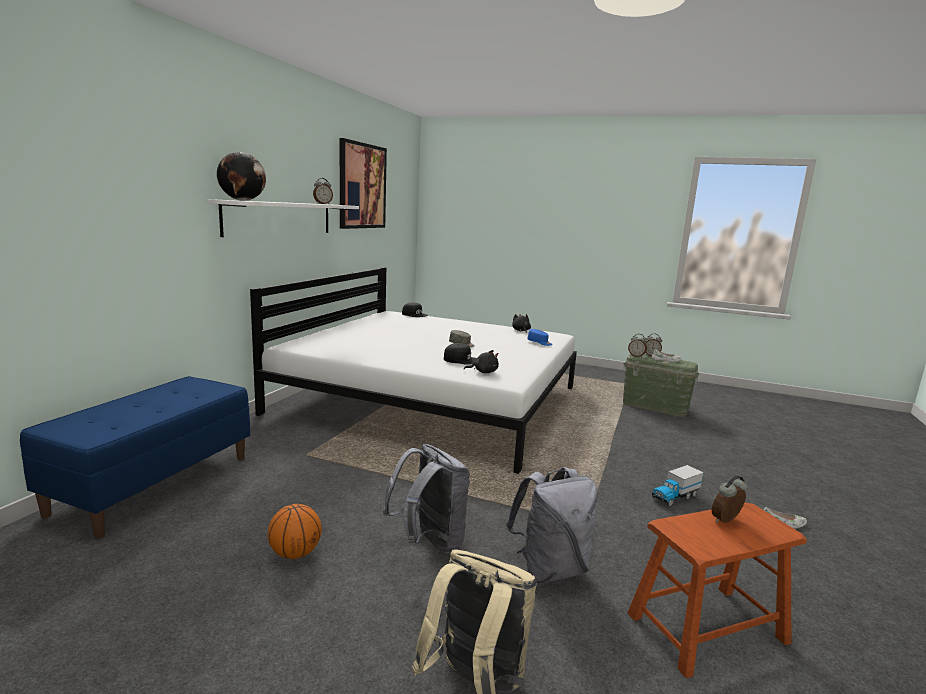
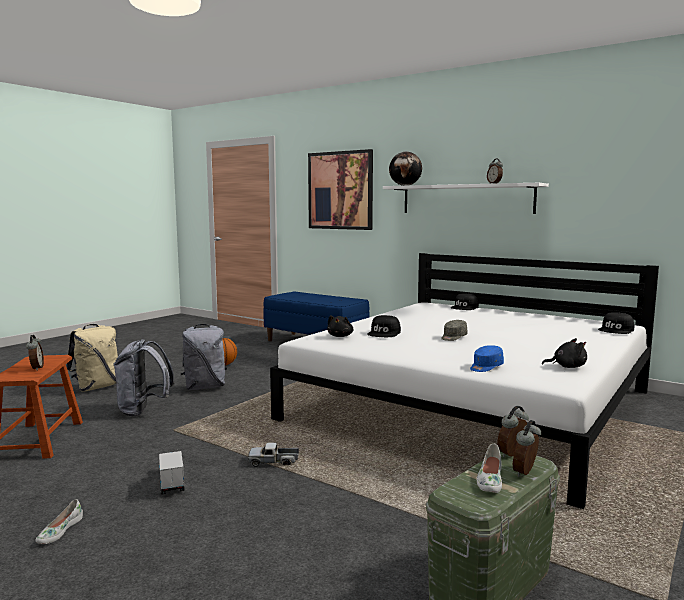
camera: 105 degrees right, 5 degrees down
(321, 335) = (465, 307): none -> black cap
(362, 186) = (616, 157): picture -> picture (340, 190)
(600, 462) = (273, 462): none -> toy truck

